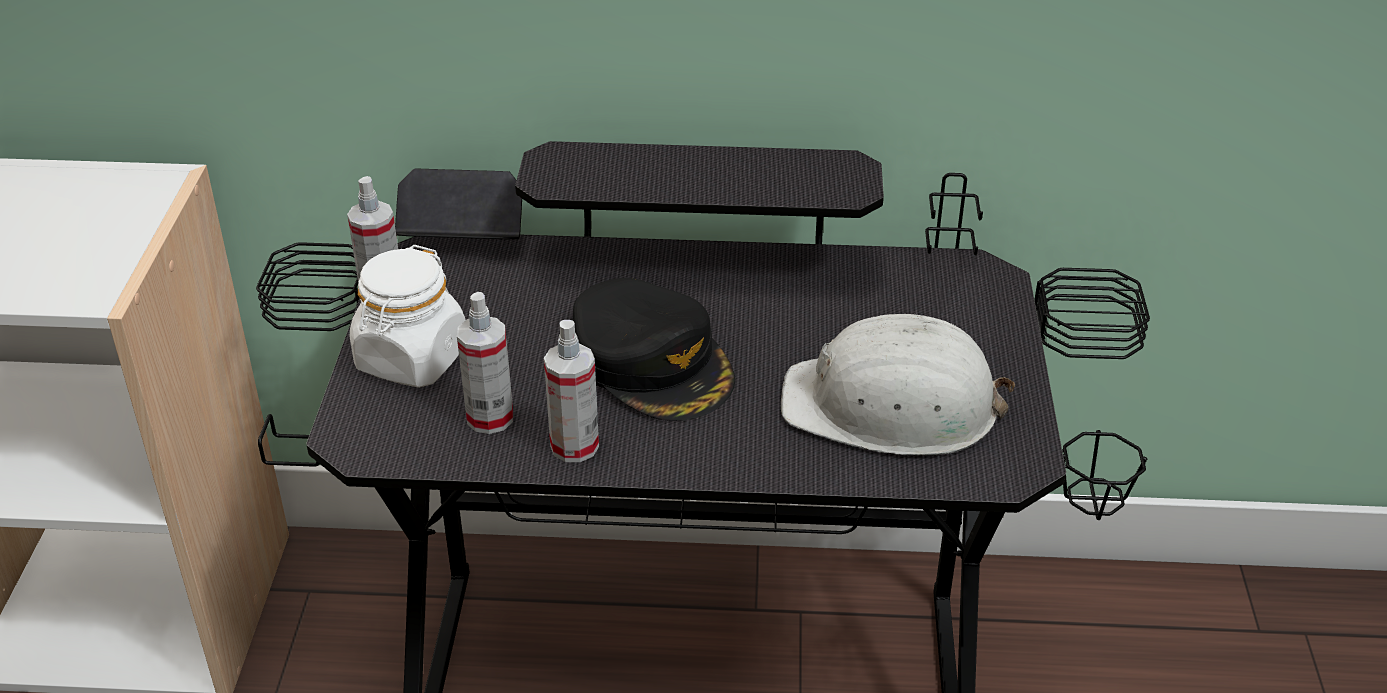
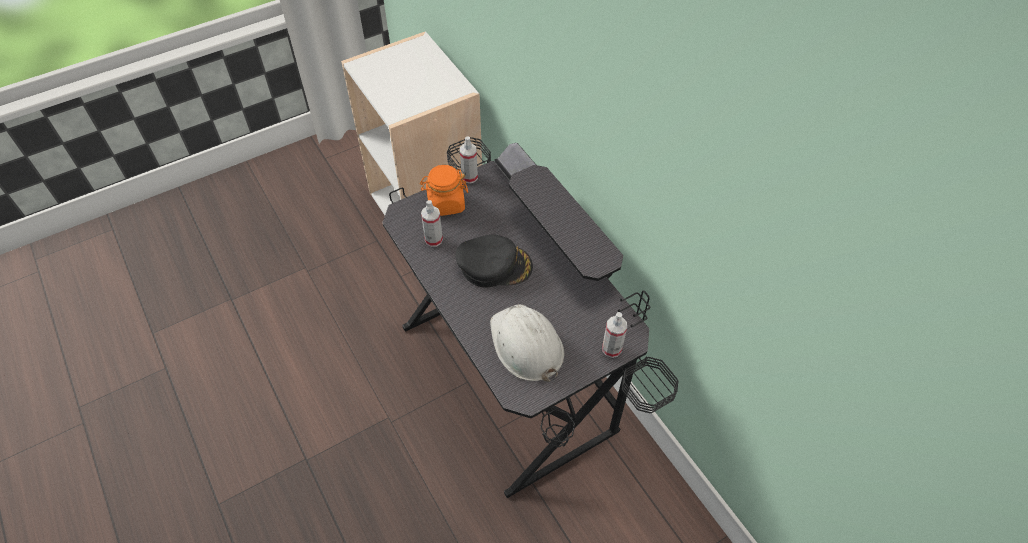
camera: 55 degrees right, 15 degrees up
(412, 359) = (445, 203): white jar -> orange jar
(574, 446) = (436, 268): spray bottle -> spray bottle (611, 349)
(652, 363) = (494, 265): black cap -> black cap turned 105 degrees counterclockwise

